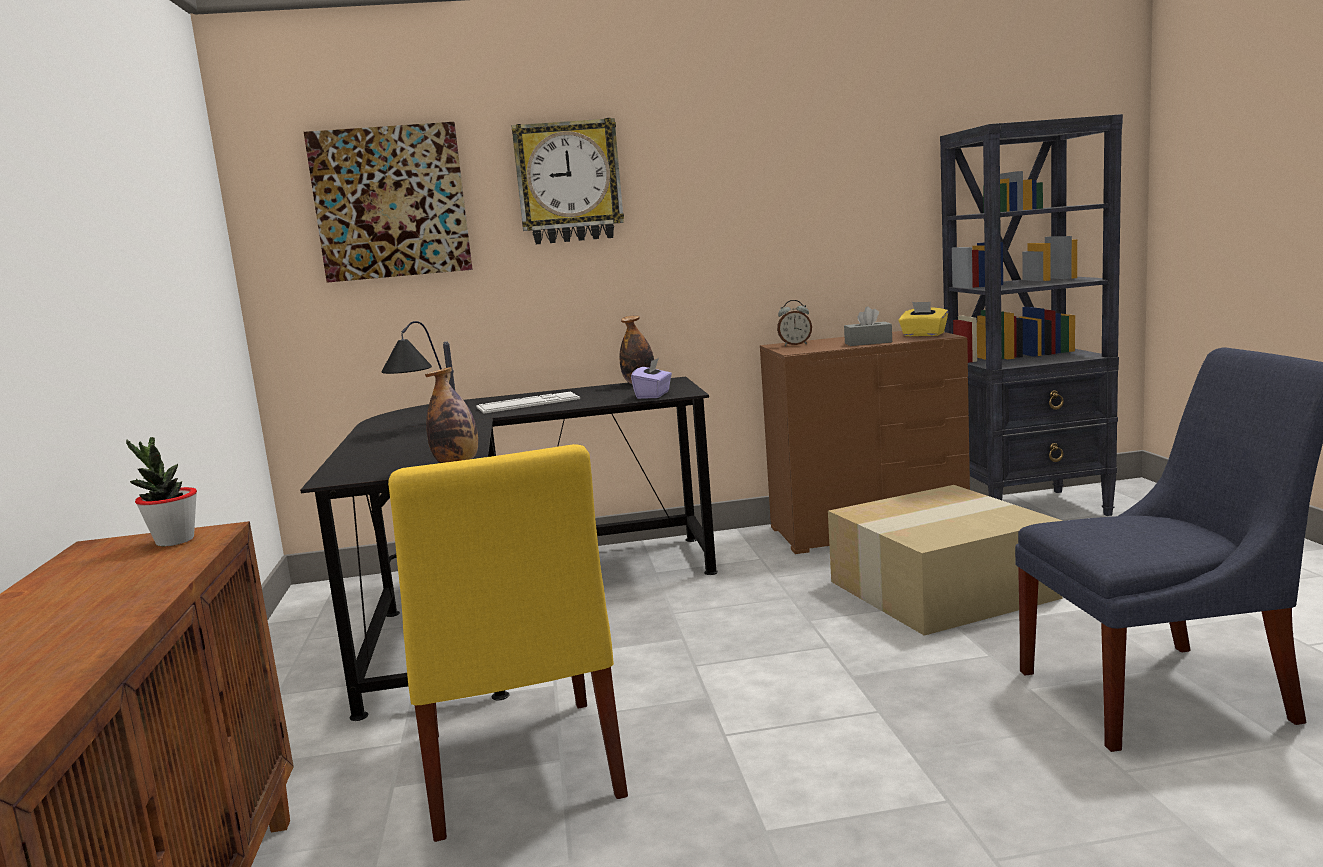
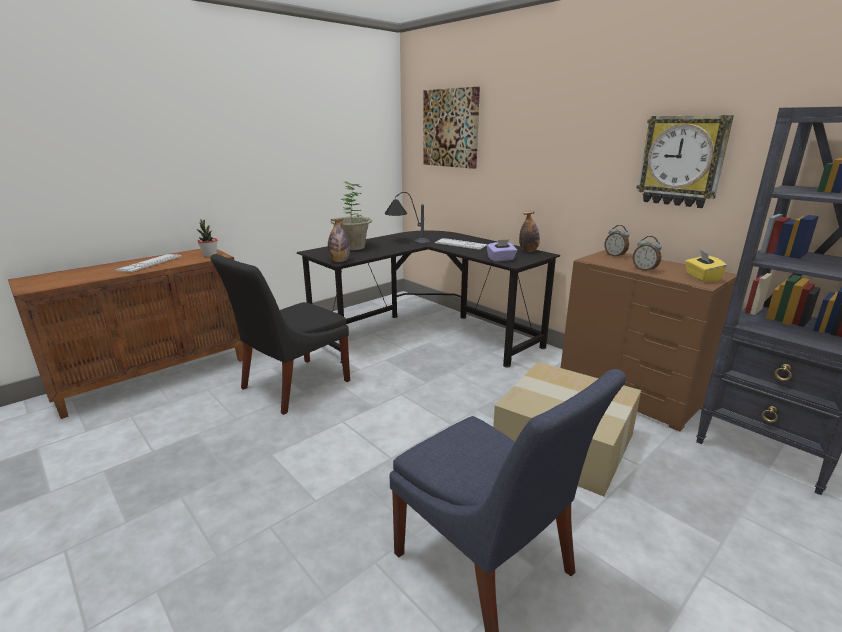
camera: 55 degrees right, 10 degrees up
(81, 601) = (150, 263): none -> keyboard
(380, 453) = (353, 247): none -> potted plant
(519, 771) = (291, 386): yellow chair -> black chair
(568, 182) = (524, 125): wall clock -> wall clock (682, 161)
(868, 343) = (644, 270): grey tissue box -> alarm clock

